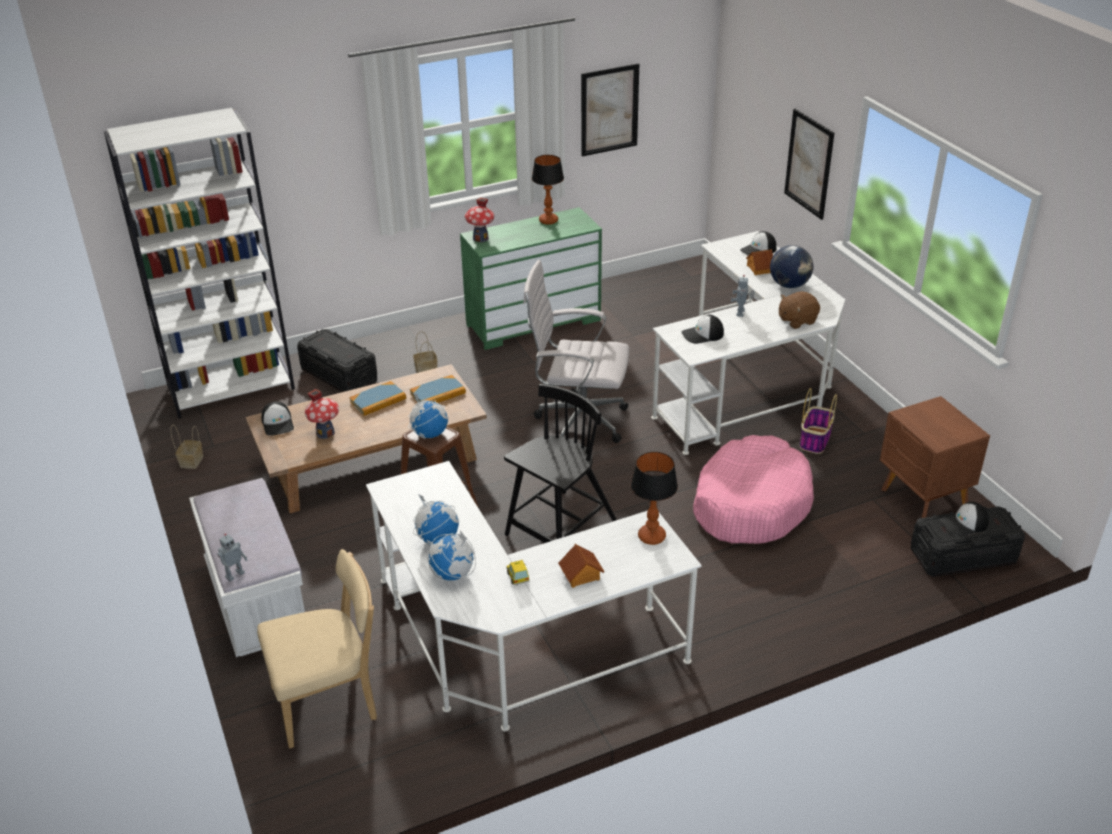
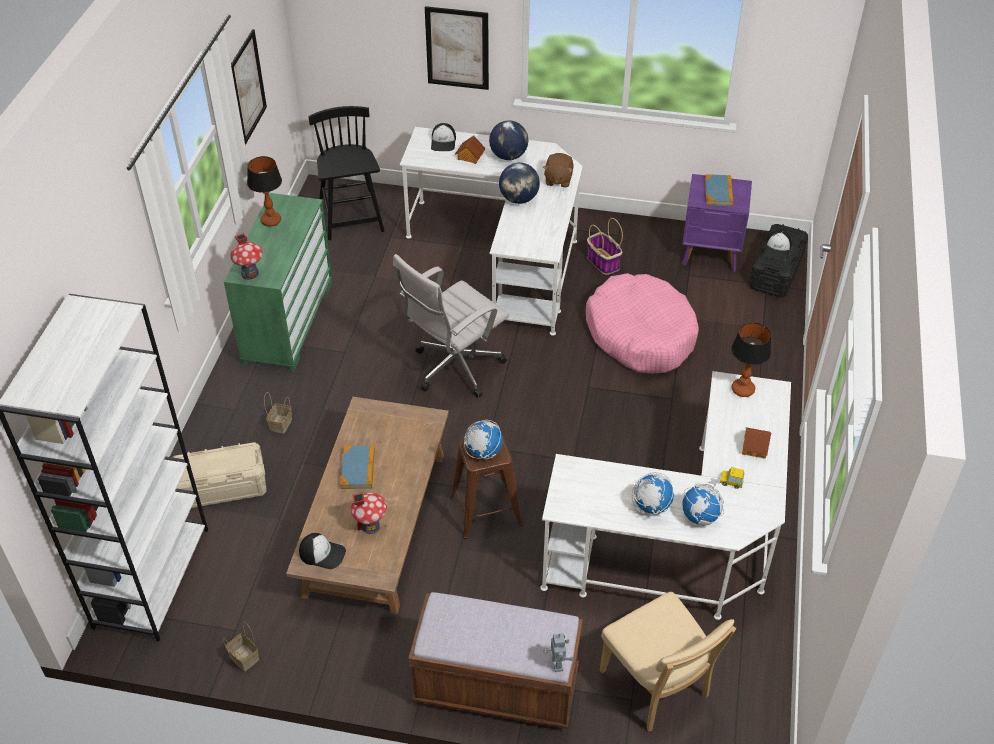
camera: 55 degrees left, 10 degrees up
(257, 601) = (496, 687): white bench -> brown bench
(330, 702) = (657, 687): beige chair -> beige chair turned 135 degrees clockwise
(339, 375) = (221, 487): black storage box -> beige storage box
(438, 393) = (388, 425): book -> book (718, 192)
(559, 529) = (575, 450): black chair -> black chair (351, 216)
(702, 335) = (527, 233): cap -> none
(741, 313) = (519, 199): toy robot -> globe
(923, 501) = (711, 254): brown nightstand -> purple nightstand

